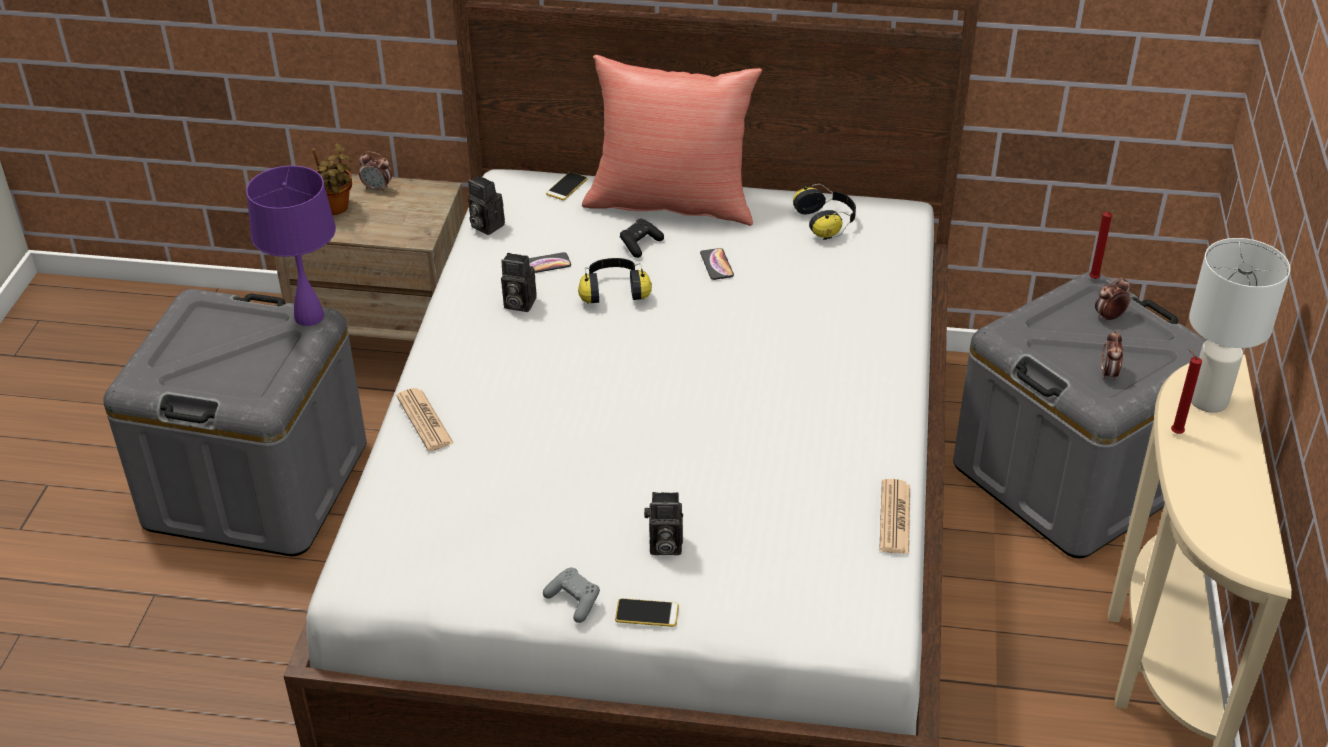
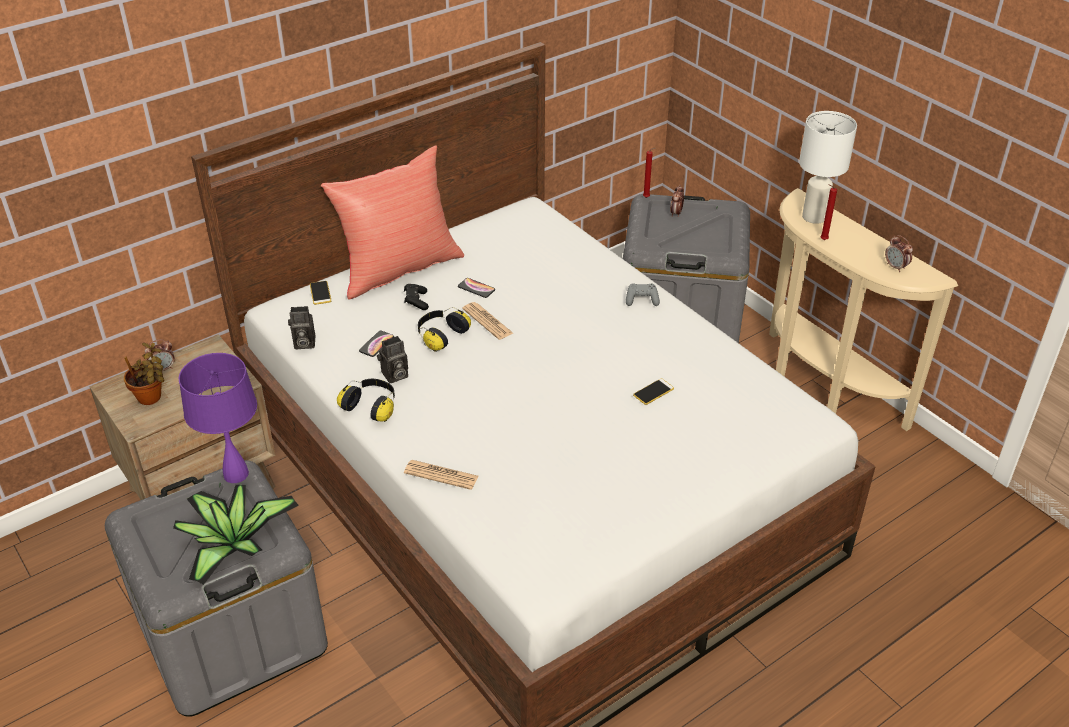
camera: 45 degrees left, 0 degrees up
(232, 375) = (233, 543): none -> potted plant
(574, 601) = (669, 509): grey game controller -> grey game controller (641, 300)
(647, 613) = (711, 488): phone -> phone (653, 392)
(663, 546) = (668, 450): camera -> none
(826, 222) = (501, 233): headphones -> headphones (372, 407)
(895, 517) = (749, 361): newspaper -> newspaper (487, 321)
(1108, 374) = (713, 241): alarm clock -> alarm clock (895, 267)

